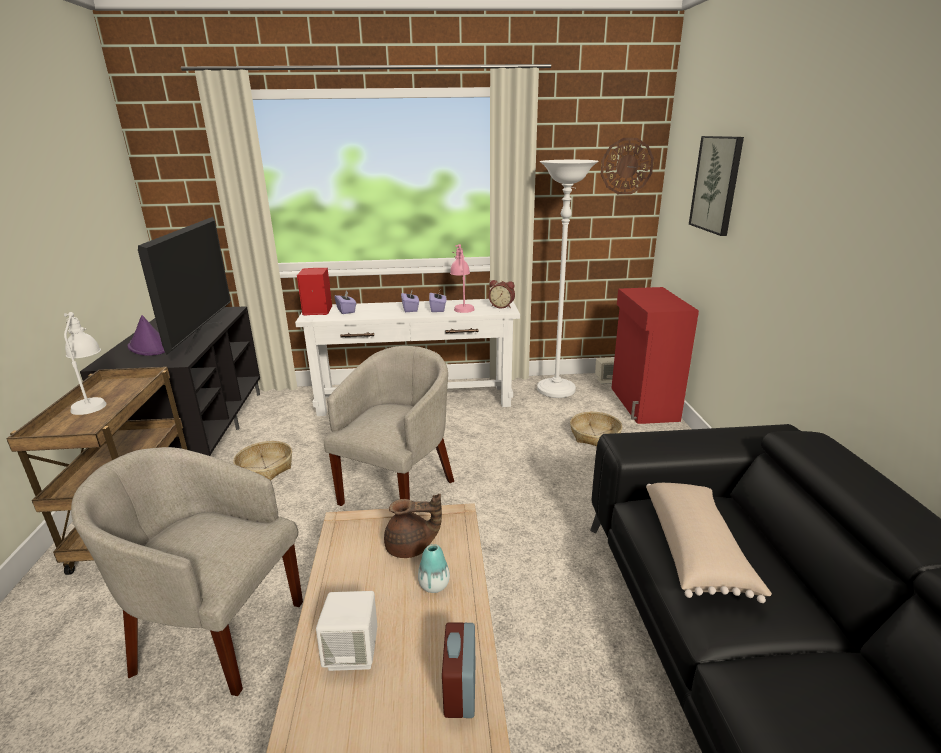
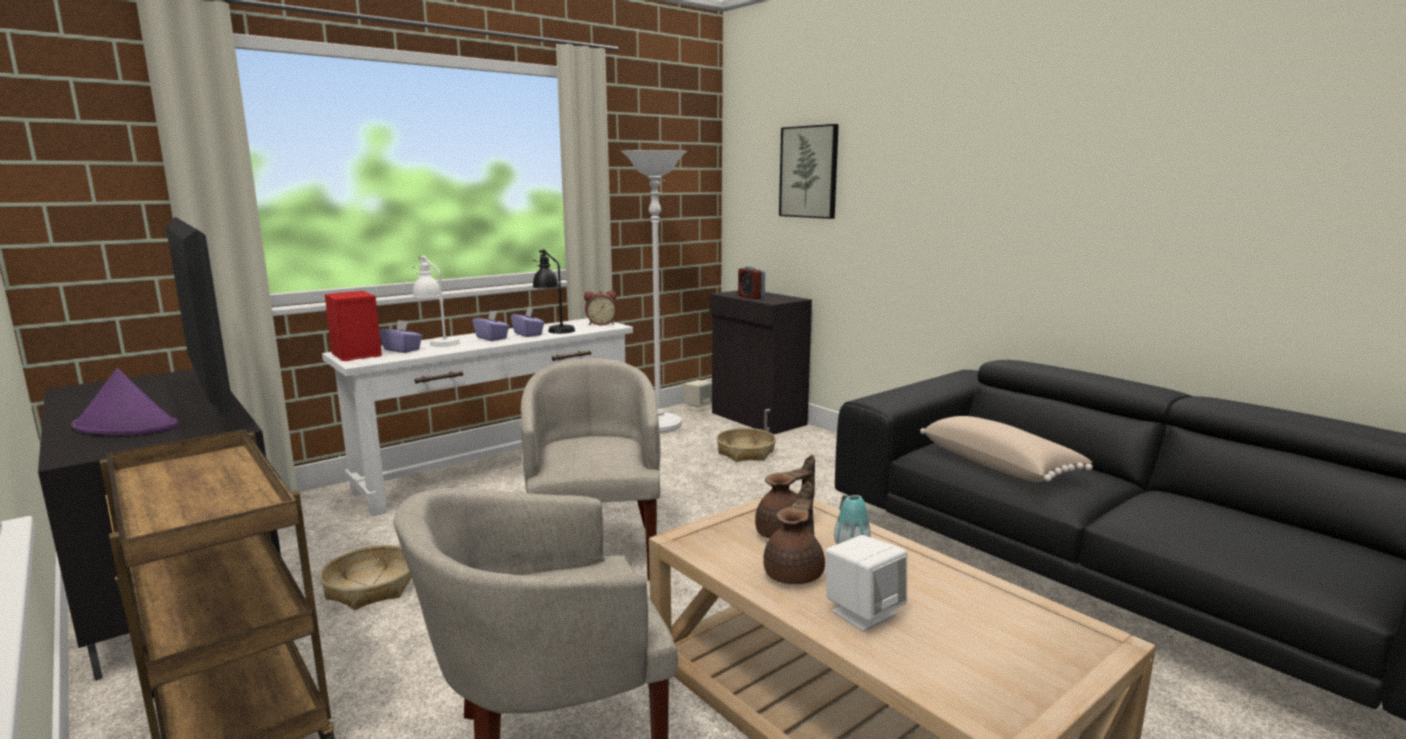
camera: 35 degrees left, 10 degrees down
(92, 401) = (163, 491): white table lamp -> white table lamp (437, 342)
(364, 589) = (795, 573): none -> brown teapot
(460, 690) = (985, 594): alarm clock -> alarm clock (751, 297)
(462, 307) = (554, 329): pink table lamp -> black table lamp
(626, 166) = (689, 163): wall clock -> none
(642, 404) = (757, 419): red cabinet -> black cabinet

